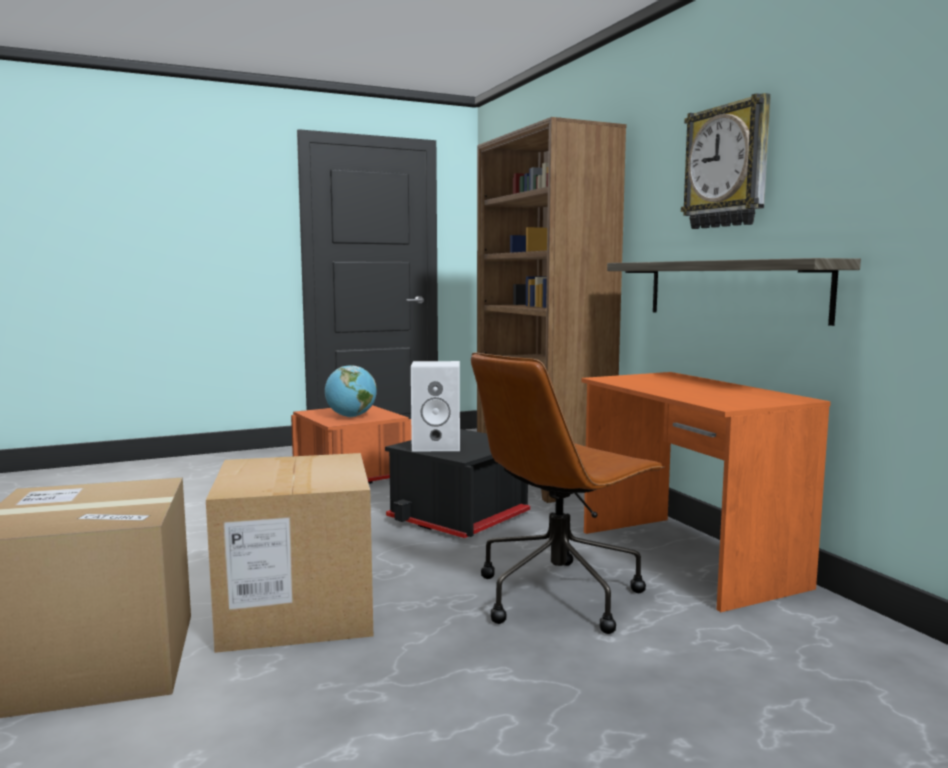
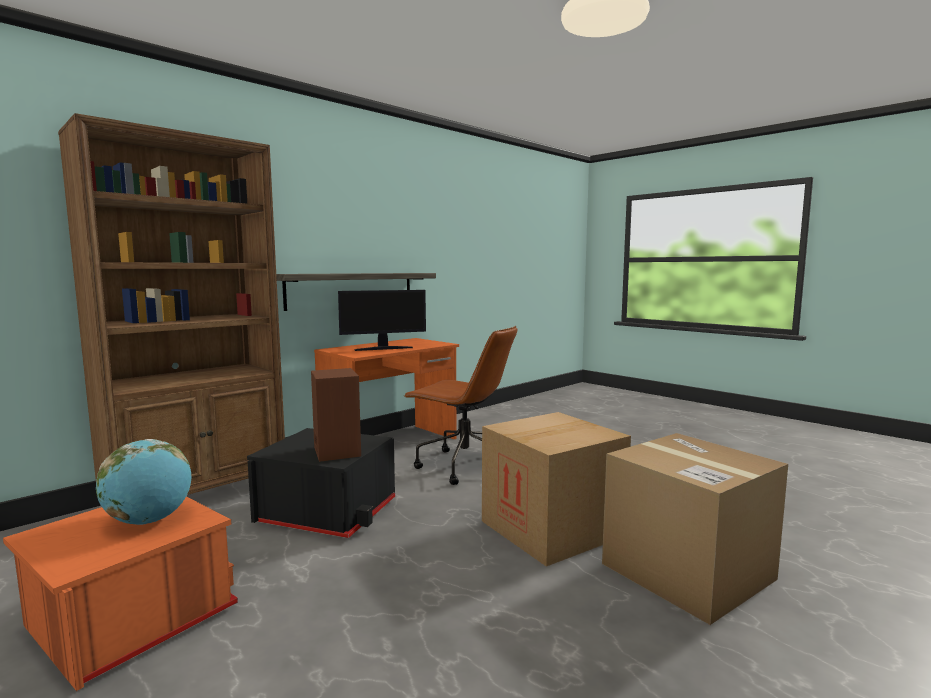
camera: 110 degrees left, 0 degrees up
(437, 446) = (335, 451): white speaker -> brown speaker
(664, 385) = (383, 348): none -> monitor
(727, 166) = (341, 216): wall clock -> none

